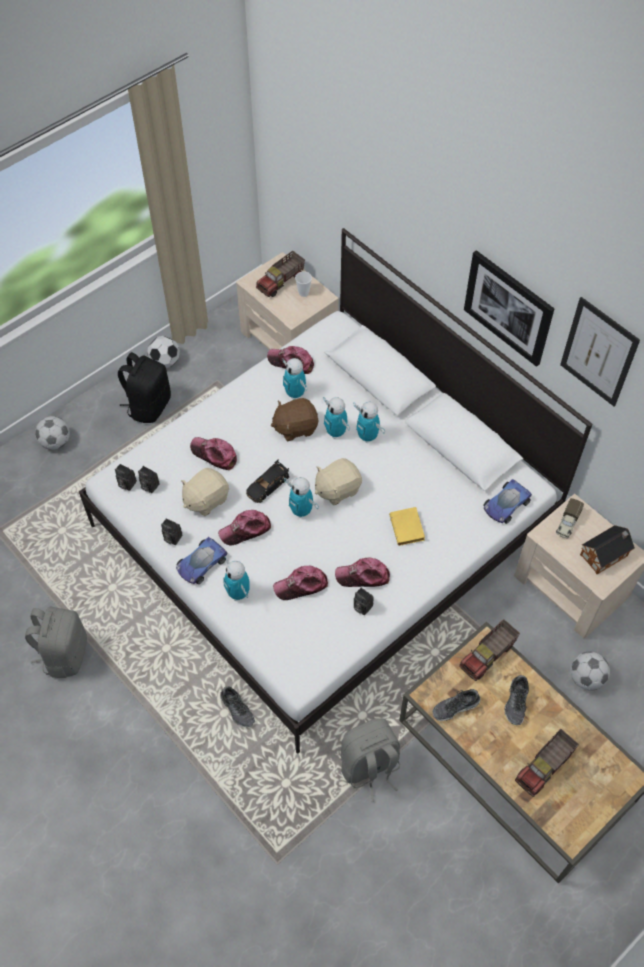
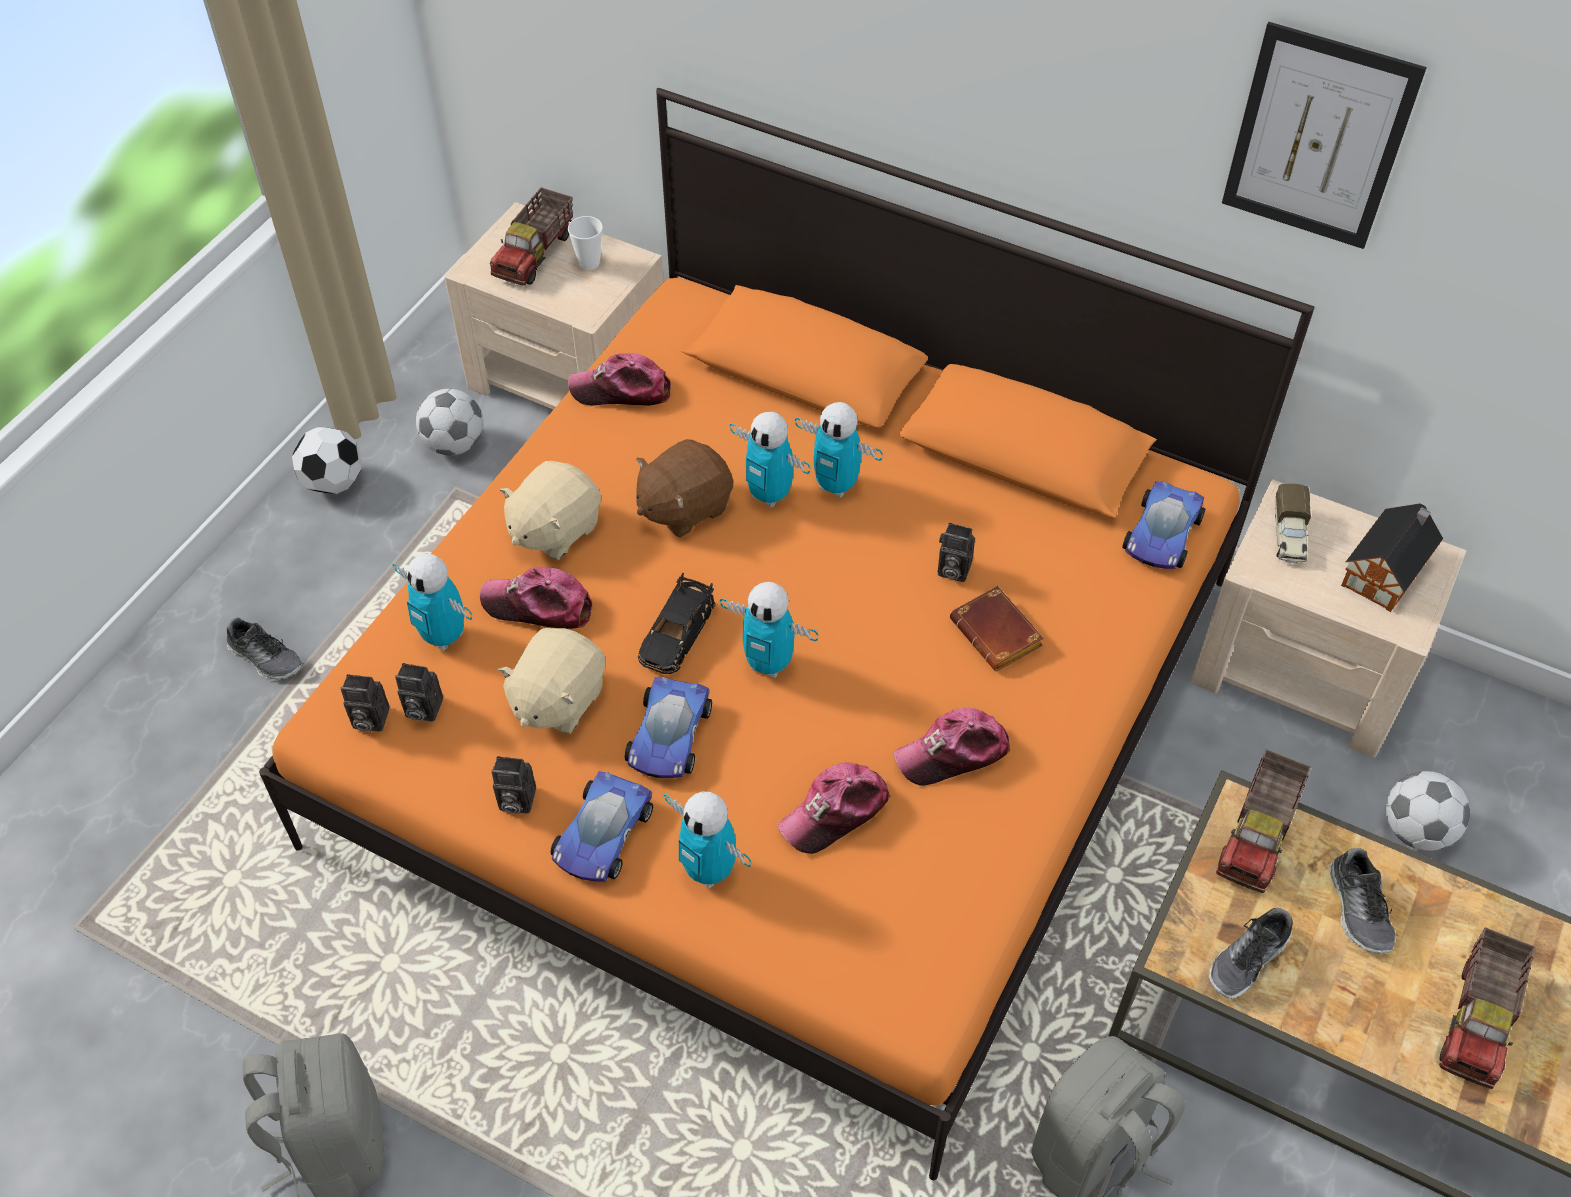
camera: 20 degrees left, 5 degrees down
(56, 442) = (153, 701): football -> football (454, 444)
(148, 406) = (331, 575): black backpack -> none
(237, 709) = (767, 1131): shoe -> shoe (266, 658)
(245, 530) = (668, 736): cap -> toy car
(295, 394) = (655, 445): toy robot -> toy robot (444, 636)
(322, 529) = (787, 708): white bed -> orange bed
(337, 489) = (822, 600): beige plush toy -> beige plush toy (554, 529)
(361, 607) = (978, 815): camera -> camera (952, 570)
(408, 529) = (999, 634): yellow book -> brown book
(508, 307) = (1082, 119): picture -> none

